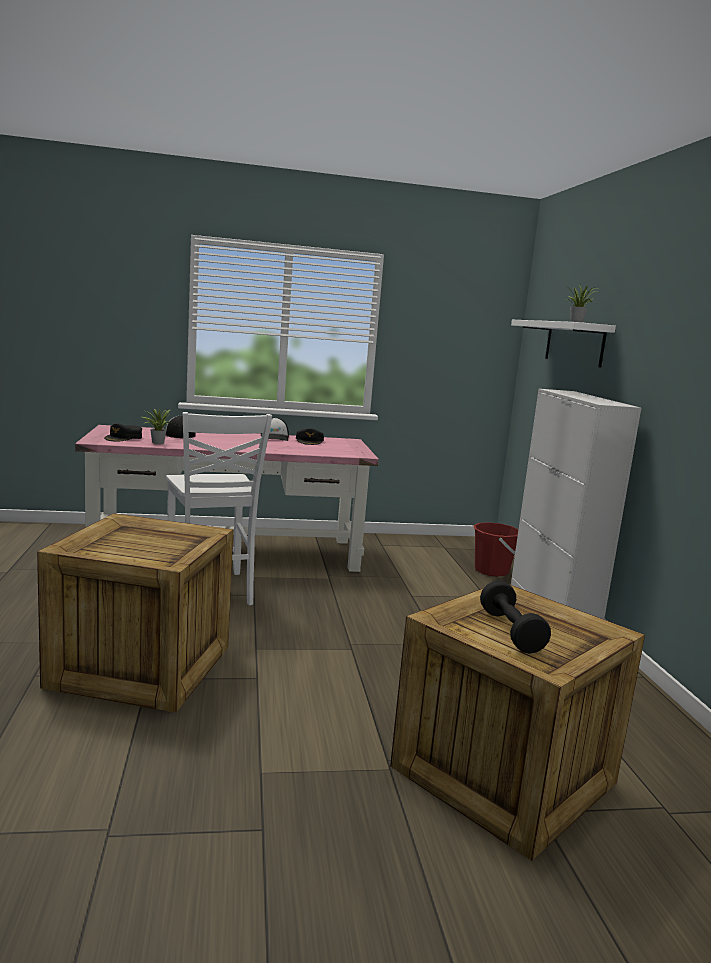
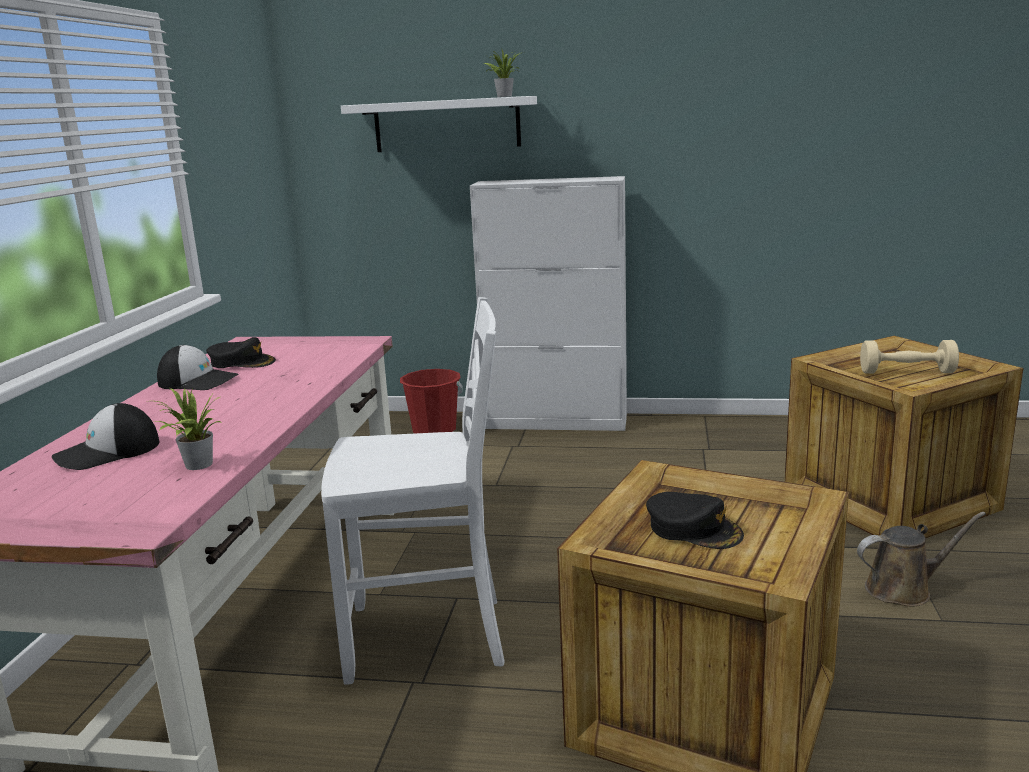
camera: 70 degrees left, 5 degrees up
(124, 438) = (120, 498): black cap -> black cap (694, 529)
(309, 759) = (903, 589): none -> brown watering can
(511, 632) = (906, 372): black dumbbell -> beige dumbbell

